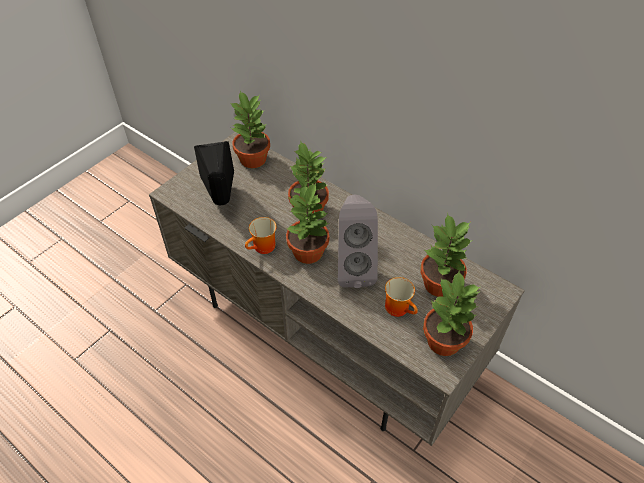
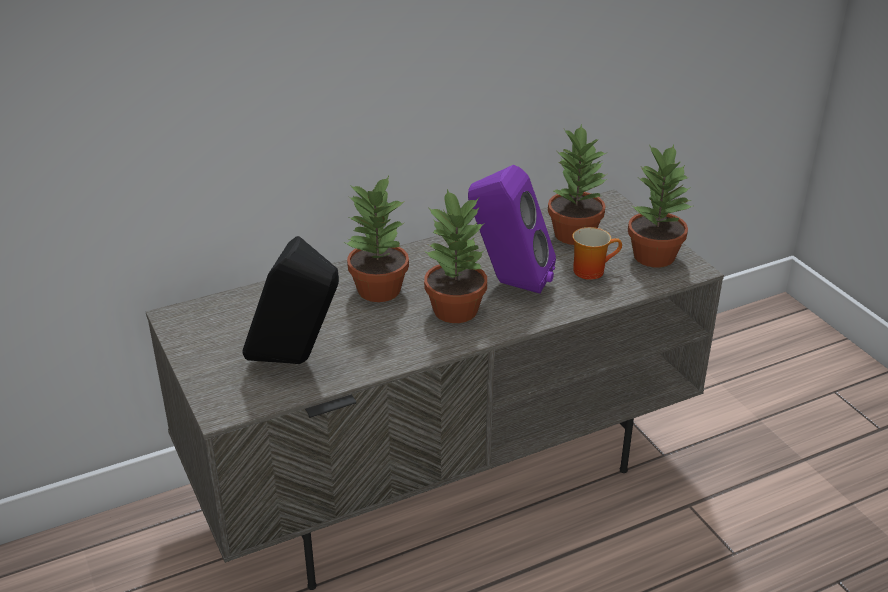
camera: 65 degrees left, 15 degrees down
(253, 159) = (229, 310): potted plant -> none
(263, 248) = (420, 345): mug -> none
(354, 268) = (508, 283): grey speaker -> purple speaker

